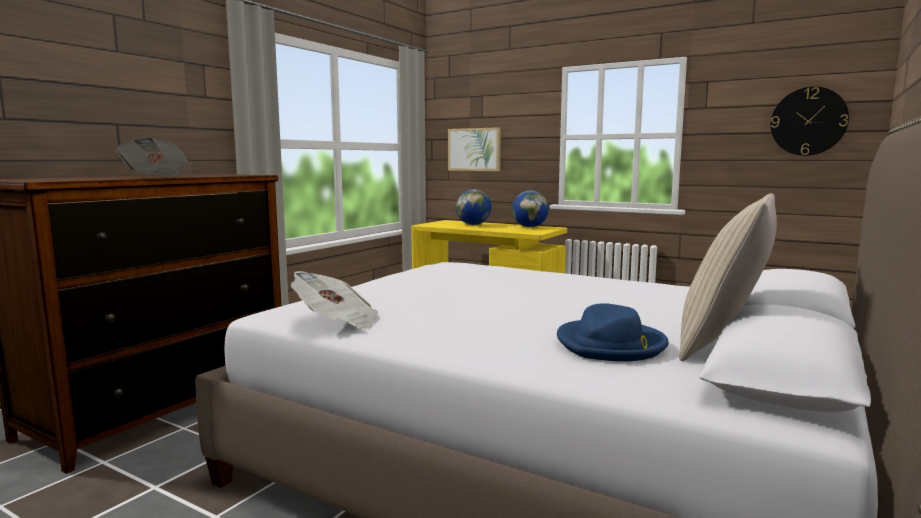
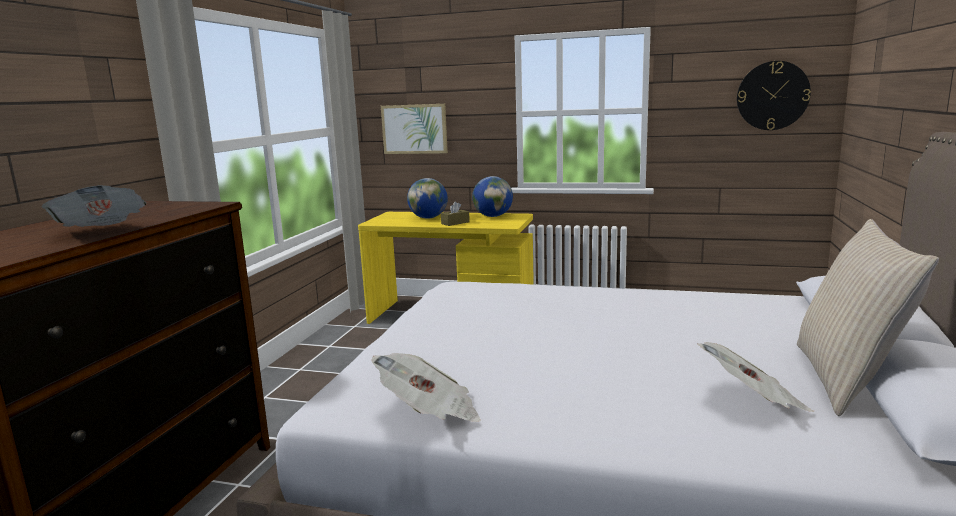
camera: 15 degrees left, 5 degrees up
(491, 228) = (455, 223): none -> brown tissue box
(611, 345) = (752, 402): blue hat -> newspaper

